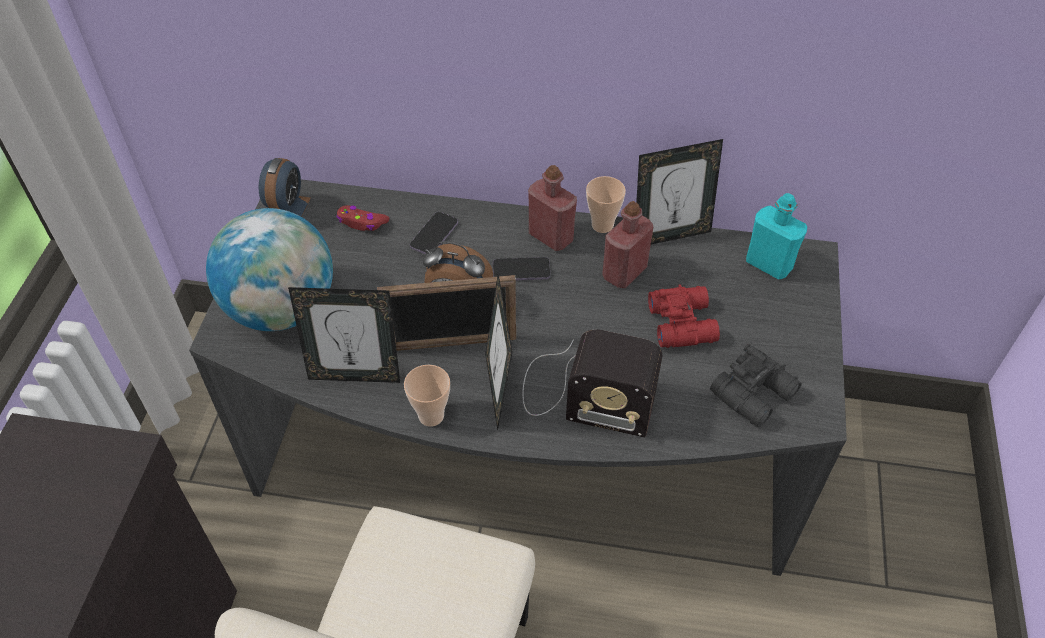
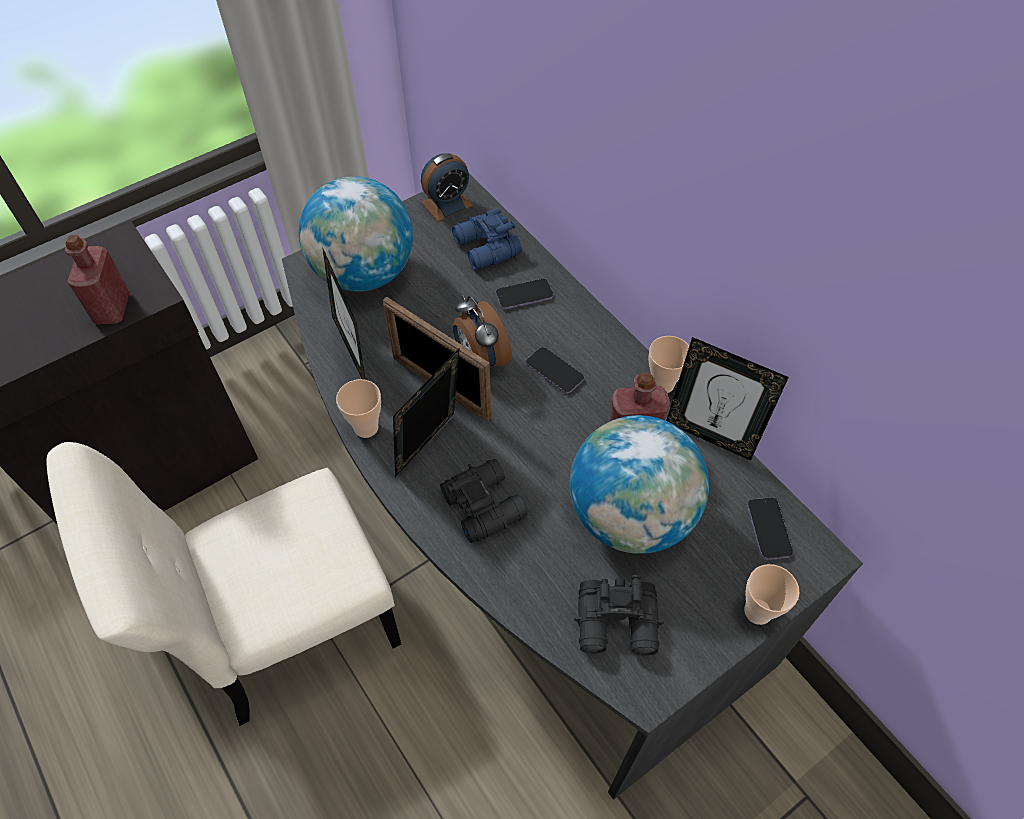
camera: 45 degrees right, 5 degrees up
(355, 374) = (354, 357): picture frame -> picture frame turned 150 degrees counterclockwise
(362, 222) = (486, 249): red game controller -> blue binoculars
(551, 237) = (609, 362): red bottle -> red bottle (112, 308)
(583, 394) = (484, 503): radio -> black binoculars
(683, 322) = (631, 515): red binoculars -> globe
(768, 264) = (768, 529): turquoise bottle -> phone
(819, 316) = (758, 611): none -> cup

